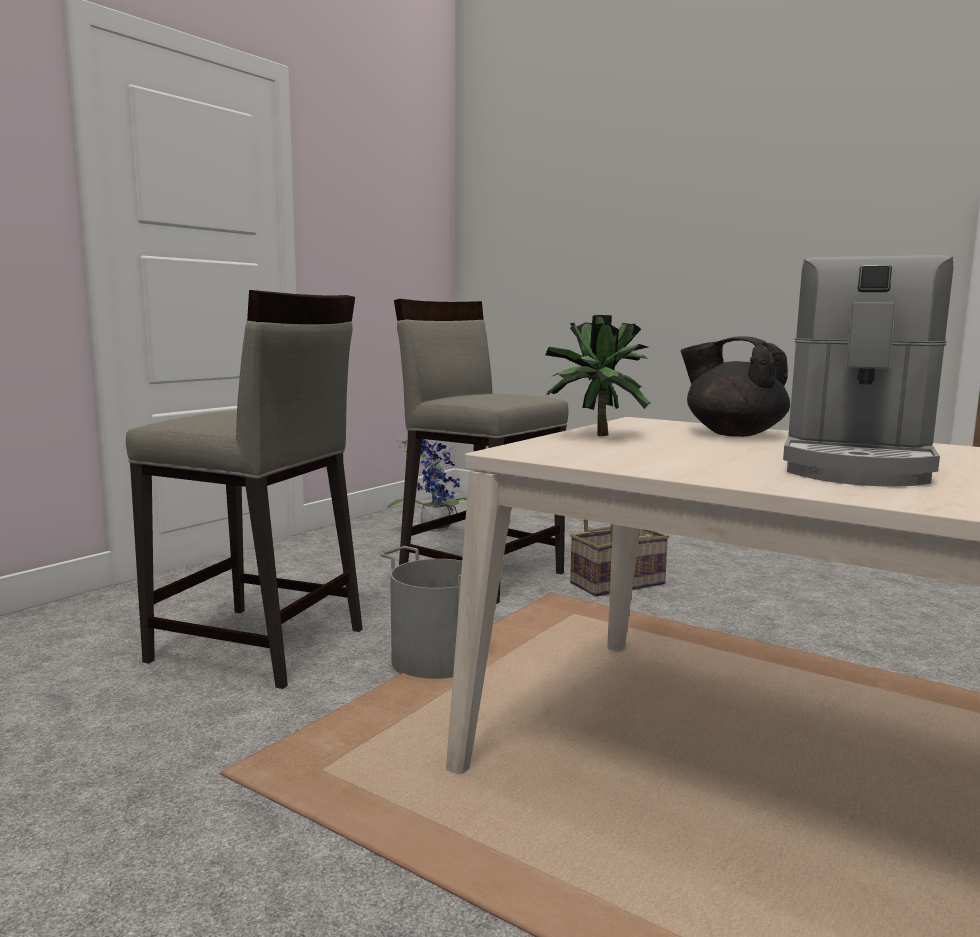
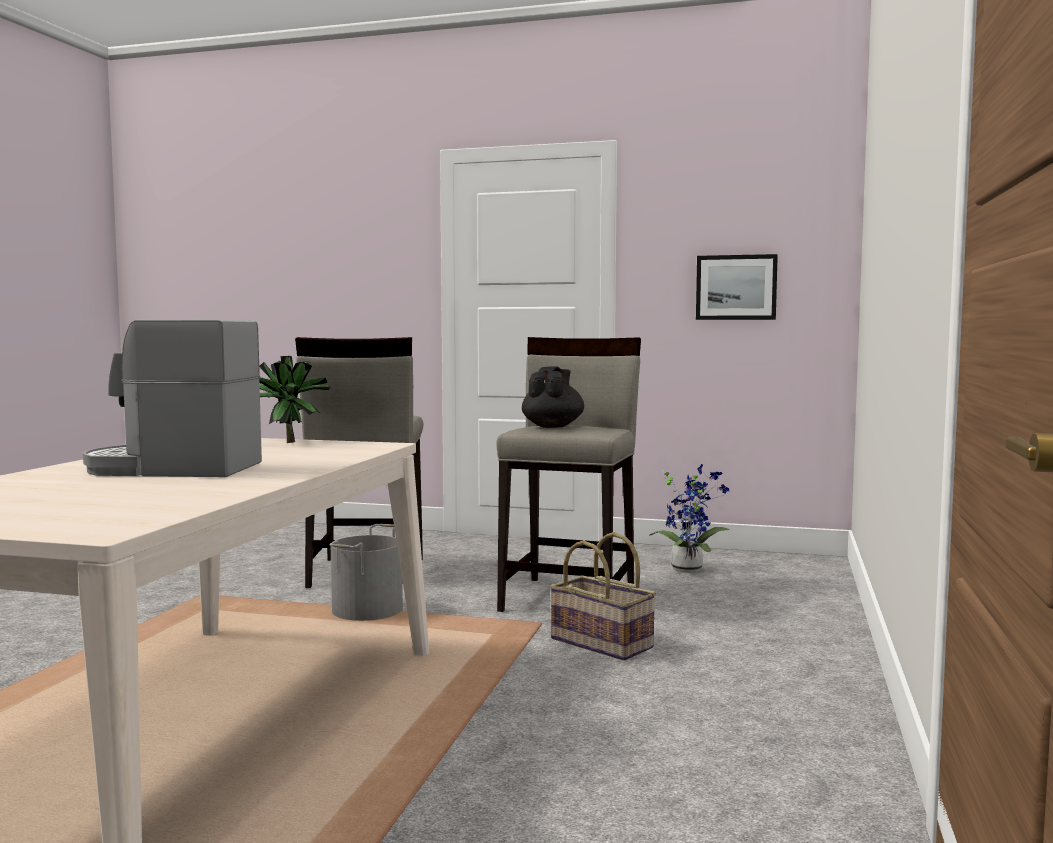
camera: 70 degrees right, 5 degrees down
(387, 255) = (736, 287): none -> picture
(732, 433) = (319, 455): black teapot -> black teapot (553, 426)

